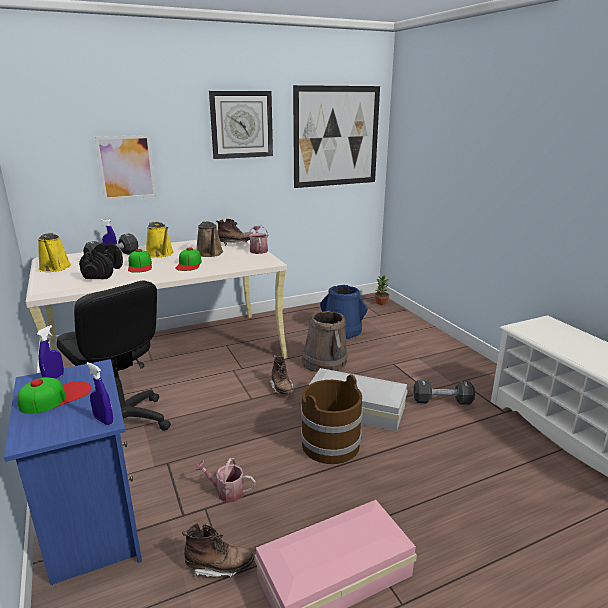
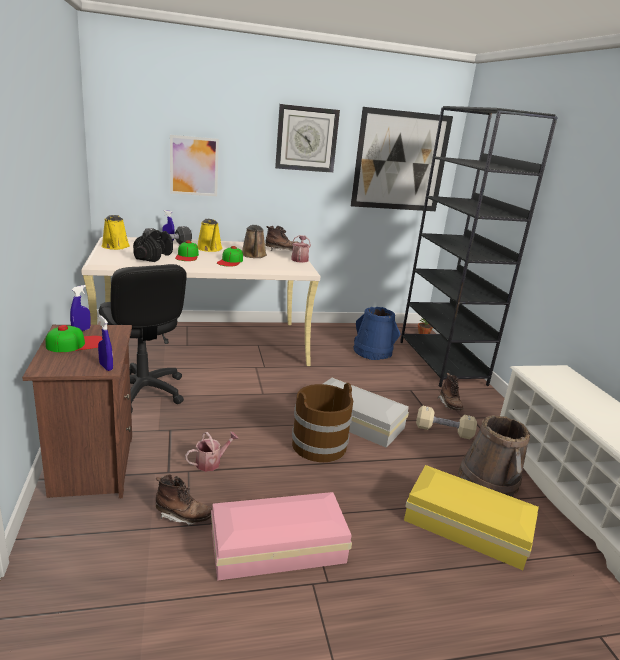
camera: 10 degrees right, 0 degrees up
(92, 529) = (92, 465): blue nightstand -> brown nightstand
(226, 491) = (211, 462): watering can -> watering can turned 120 degrees clockwise
(282, 389) = (294, 391): brown boot -> brown boot (450, 405)
(324, 362) = (343, 376): brown bucket -> brown bucket (488, 481)
(410, 329) = (442, 362): none -> black bookcase
(442, 401) = (444, 431): black dumbbell -> beige dumbbell
(509, 502) = (468, 528): none -> yellow storage box

